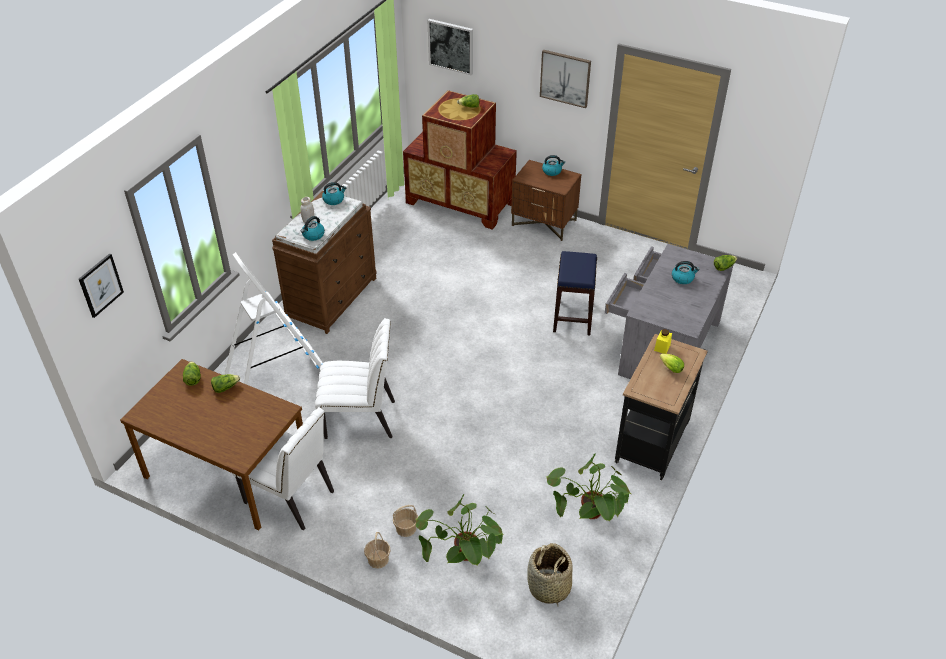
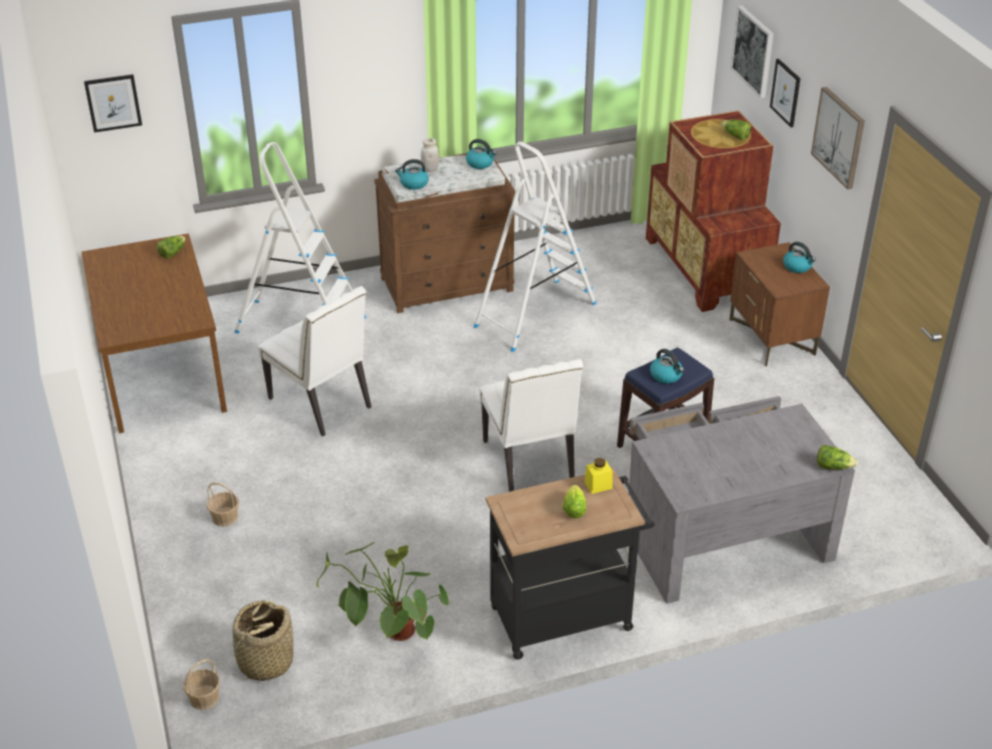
camera: 45 degrees right, 5 degrees down
(225, 387) = (184, 275): lettuce -> none
(288, 497) = (176, 424): white chair -> white chair (527, 461)
(378, 559) = (168, 524): basket -> basket (204, 698)
(409, 284) = (536, 314): none -> white step ladder
(462, 561) = (228, 580): potted plant -> none
(497, 64) = (785, 92): none -> picture
(683, 278) = (760, 447): kettle -> kettle (666, 376)

